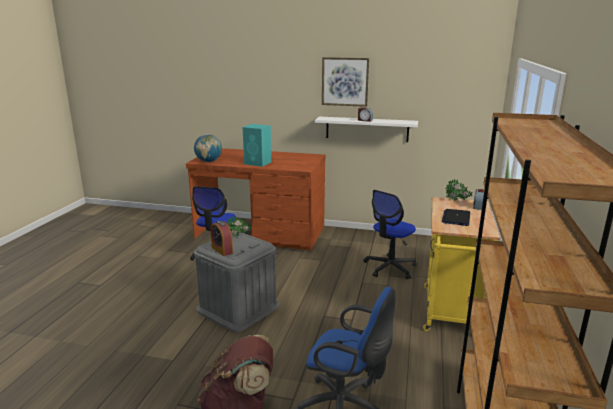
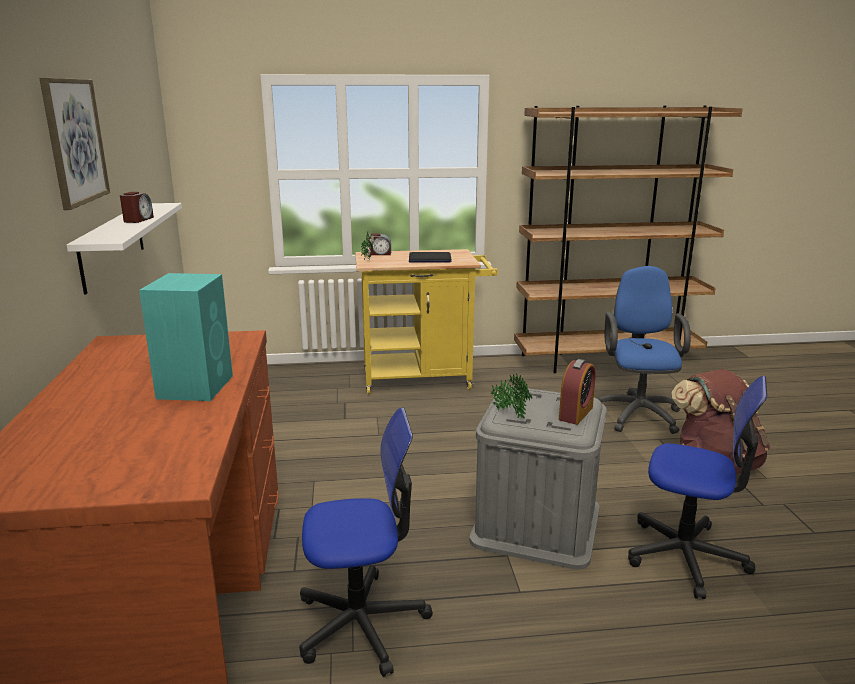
camera: 110 degrees left, 0 degrees up
(208, 161) = (184, 459): globe -> none
(390, 267) = (318, 420): office chair -> office chair (686, 556)

